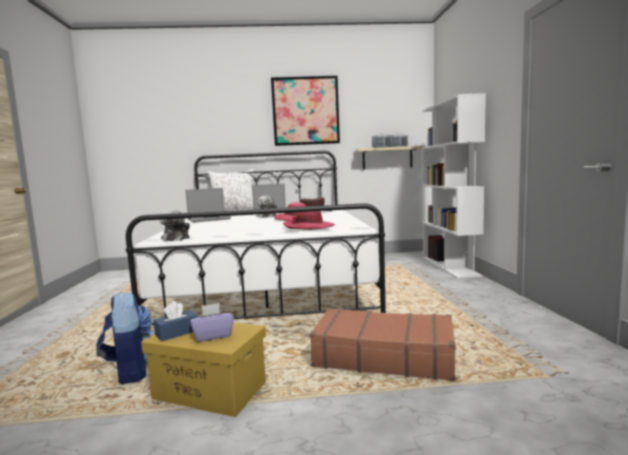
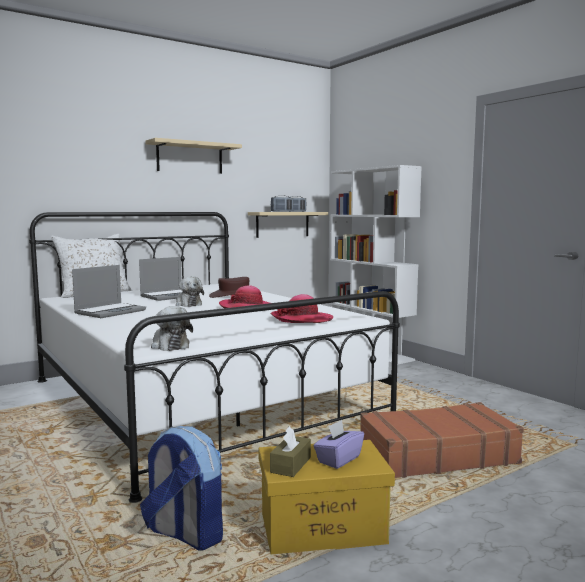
camera: 30 degrees left, 0 degrees up
(177, 333) = (291, 465): blue tissue box -> brown tissue box
(305, 111) = (190, 158): picture -> beige shelf

